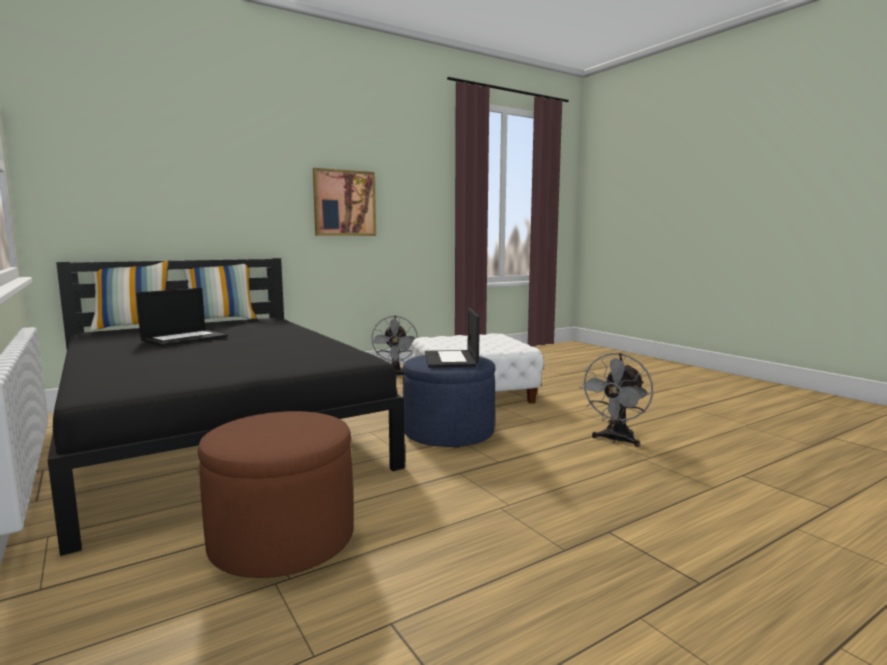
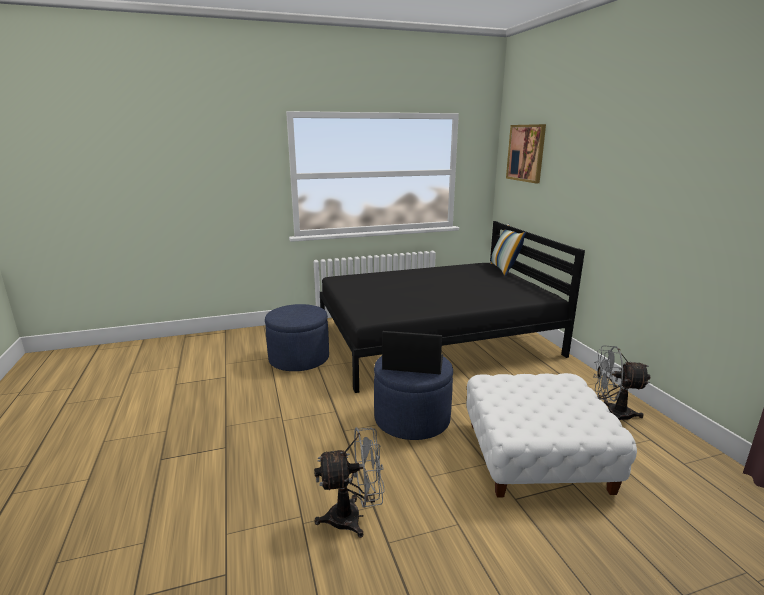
camera: 105 degrees right, 10 degrees up
(185, 338) = (450, 280): laptop -> none
(221, 320) = (539, 284): pillow -> none
(282, 540) = (299, 359): brown ottoman -> blue ottoman
(344, 203) = (658, 207): picture -> picture (526, 153)
(616, 440) = (353, 517): grey fan -> grey fan turned 120 degrees clockwise

